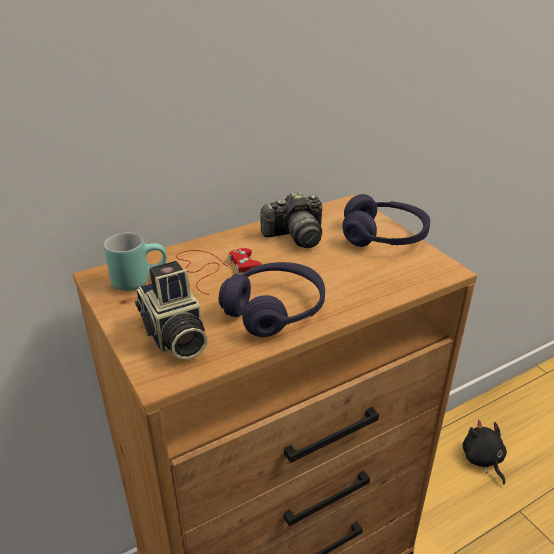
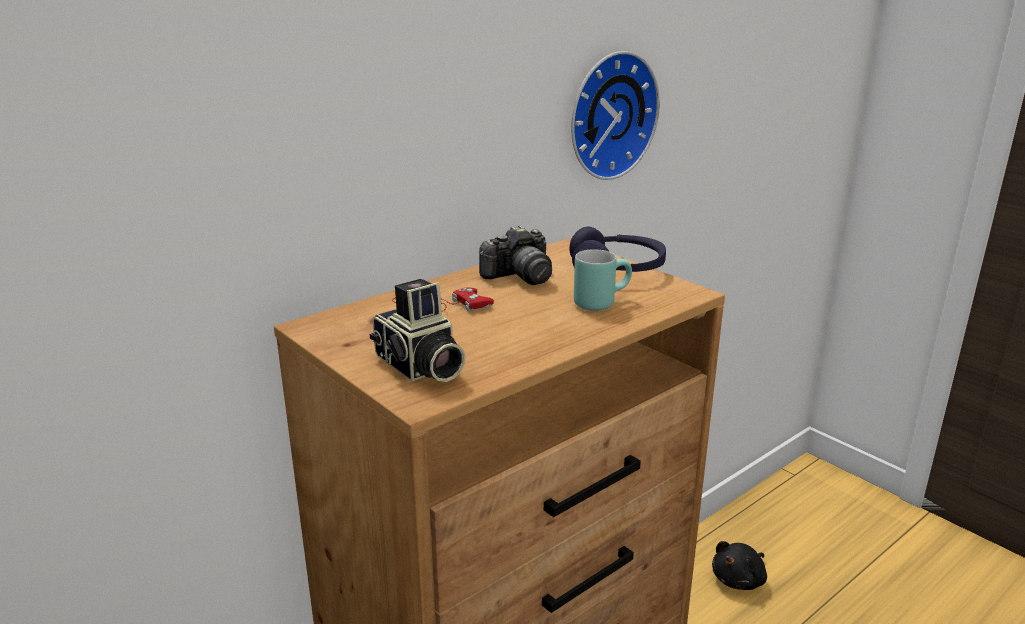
camera: 10 degrees left, 10 degrees down
(139, 279) = (356, 324): turquoise mug -> turquoise mug (600, 301)
(274, 310) = (522, 338): purple headphones -> none
(400, 84) = (608, 115): none -> wall clock
(482, 459) = (739, 580): black plush toy -> black plush toy turned 105 degrees counterclockwise

